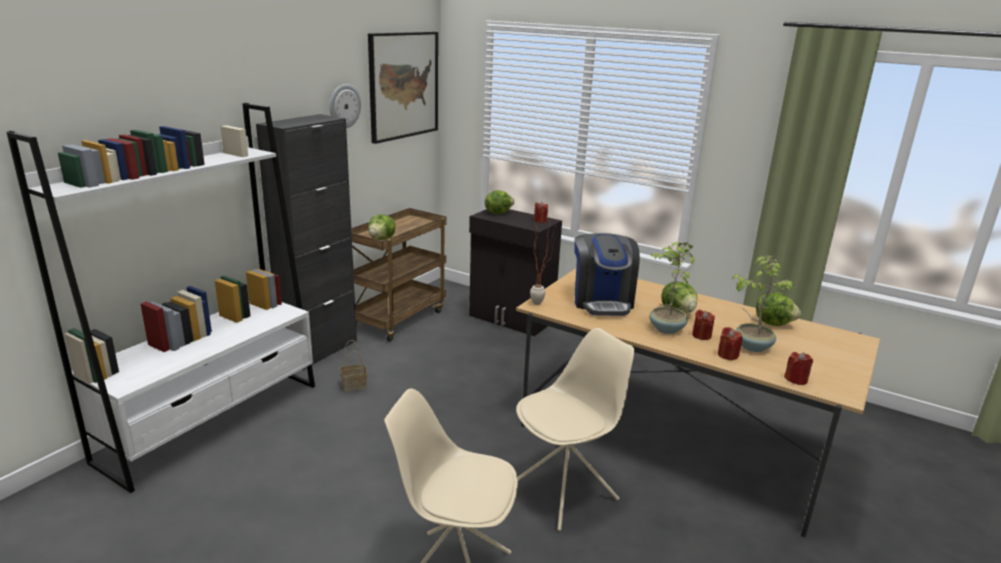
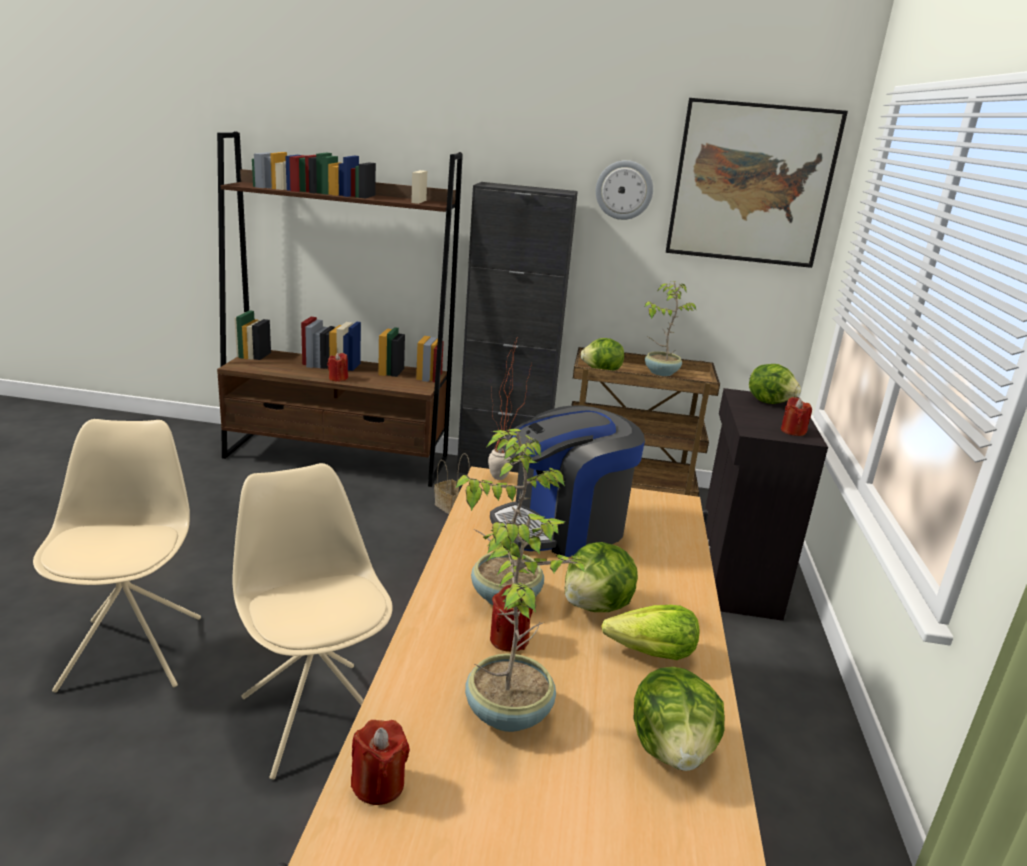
camera: 65 degrees right, 0 degrees up
(213, 421) = (338, 458): white bookcase -> brown bookcase
(398, 225) = (660, 372): none -> potted plant
(565, 491) = (315, 715): beige chair -> beige chair turned 150 degrees counterclockwise
(714, 311) = (651, 653): none -> lettuce
(727, 355) = (441, 676): red candle -> red candle (338, 378)

